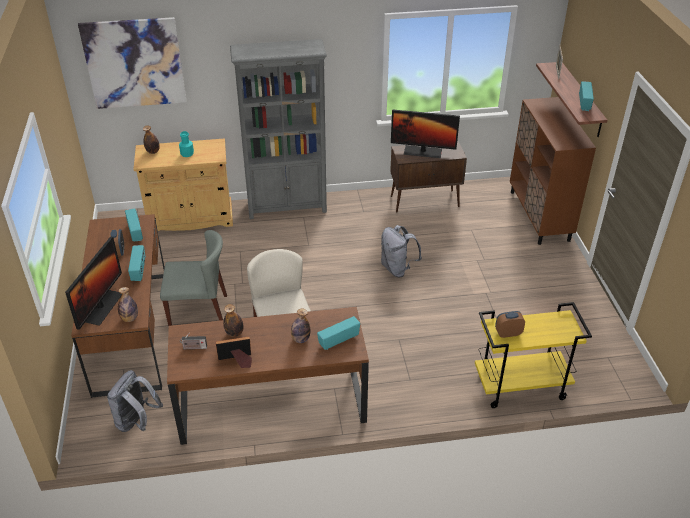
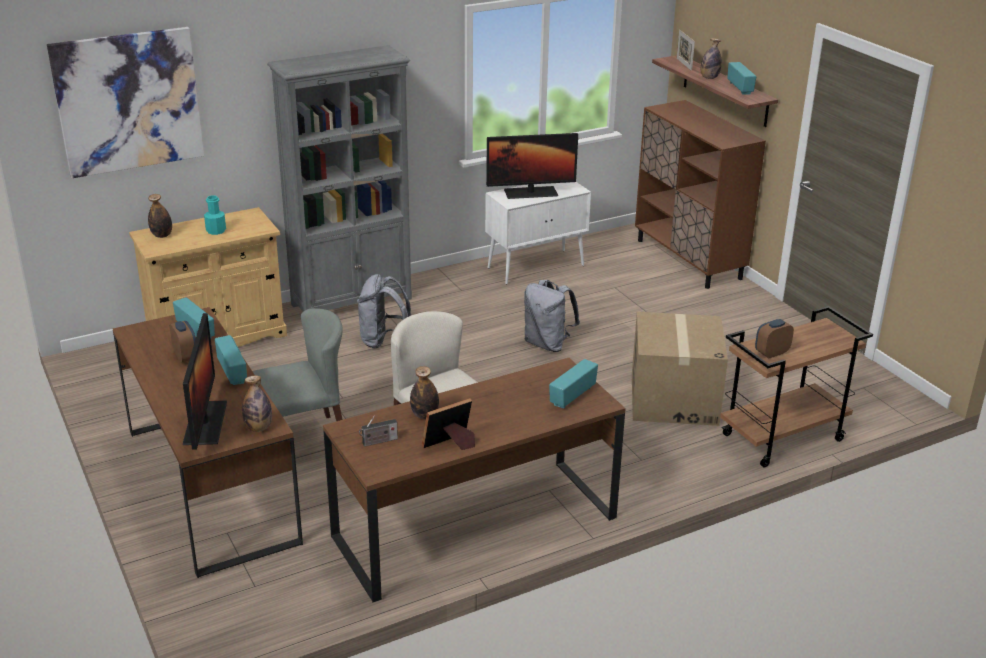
camera: 20 degrees left, 10 degrees down
(137, 422) = (289, 591): grey backpack -> grey backpack (383, 340)
(300, 339) = (521, 404): bottle -> bottle (709, 78)
(425, 201) = (536, 266): brown cabinet -> white cabinet
(460, 335) = (673, 399): none -> cardboard box
(520, 387) = (782, 438): yellow cart -> brown cart

